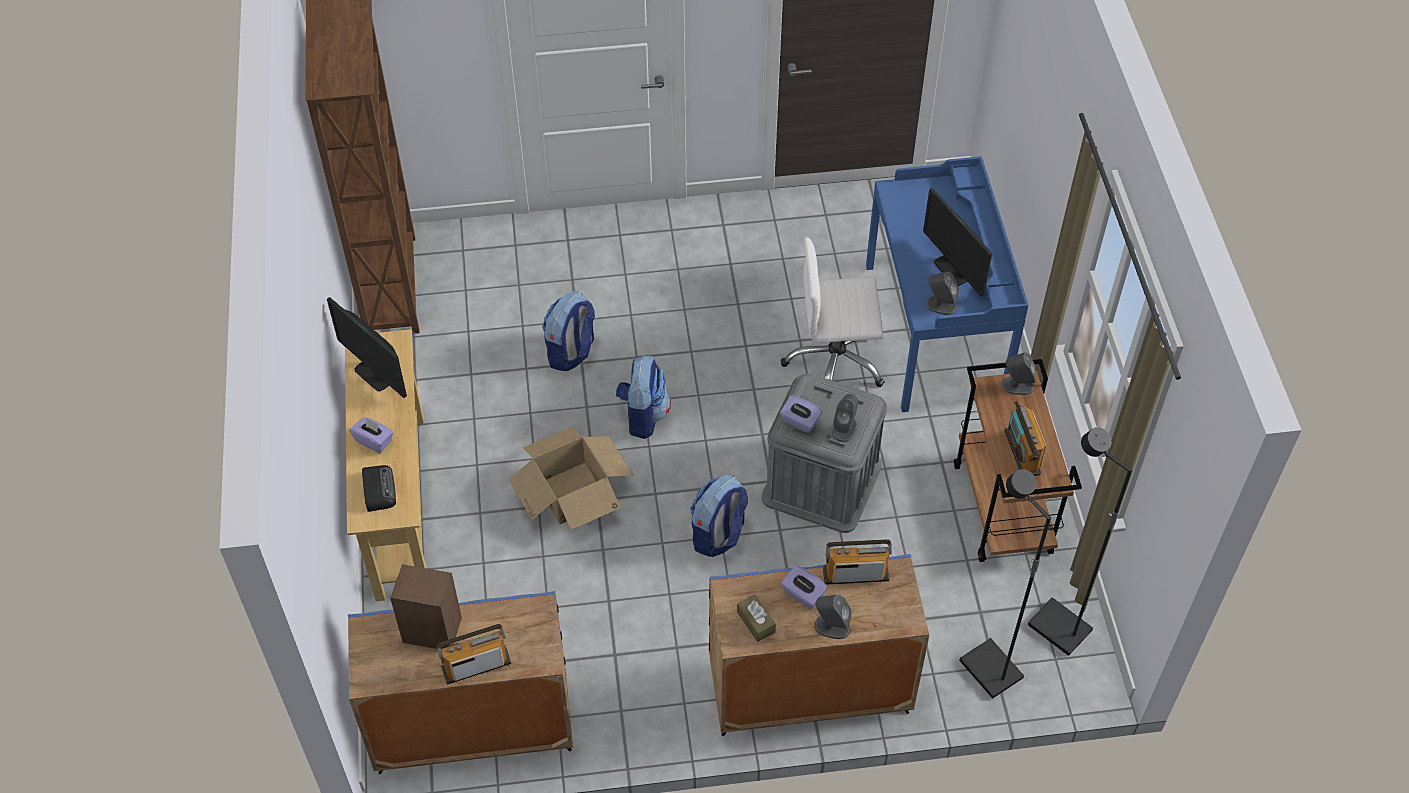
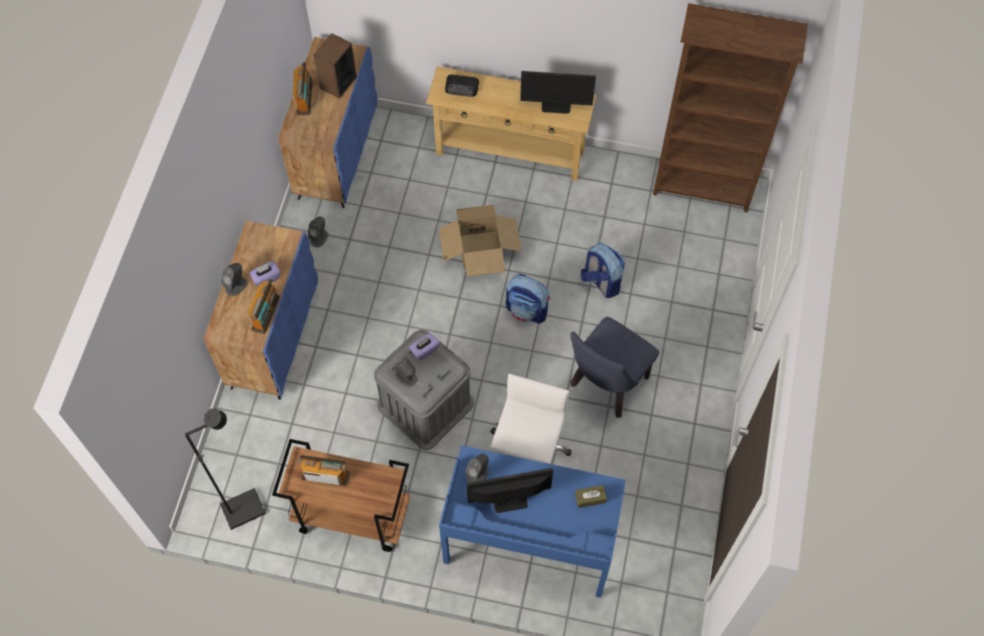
camera: 110 degrees right, 10 degrees up
(374, 441) = (501, 93): purple tissue box -> none
(376, 373) = (556, 105): monitor -> monitor turned 150 degrees counterclockwise
(714, 312) = (606, 386): none -> blue chair
(718, 535) = (409, 324): backpack -> none
(756, 622) = (260, 245): brown tissue box -> brown tissue box (590, 498)
(989, 670) = (235, 450): black floor lamp -> none
(1017, 385) = (384, 499): grey speaker -> grey speaker (319, 237)

